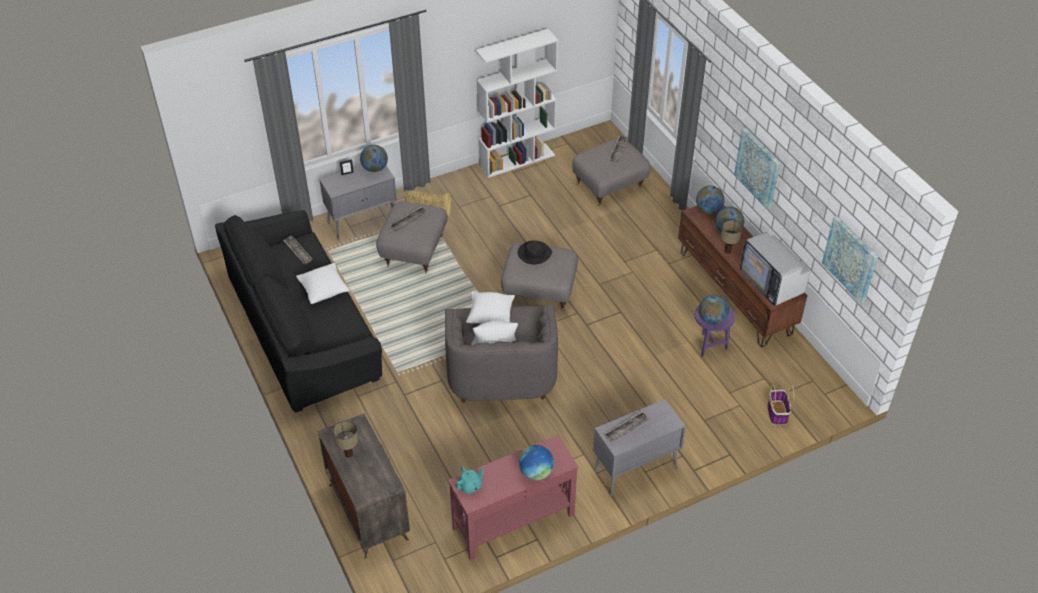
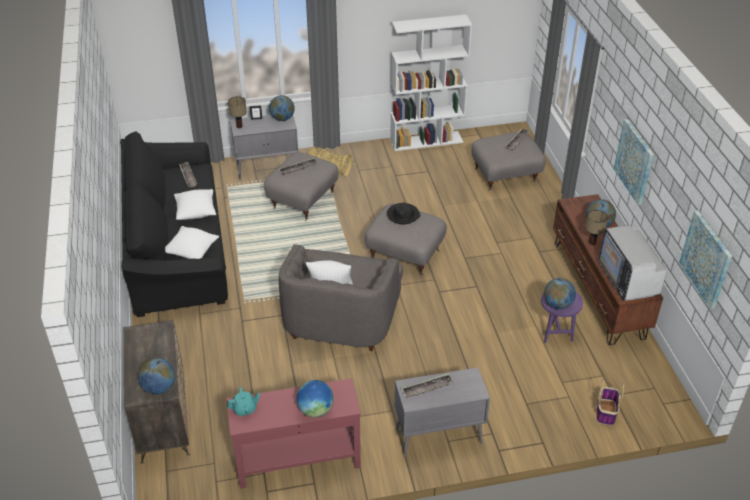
camera: 15 degrees right, 5 degrees down
(349, 454) = (142, 354): table lamp -> table lamp (239, 126)
(490, 317) = (337, 261): white pillow -> white pillow (192, 252)
(708, 210) = (585, 203): globe -> globe (159, 388)

